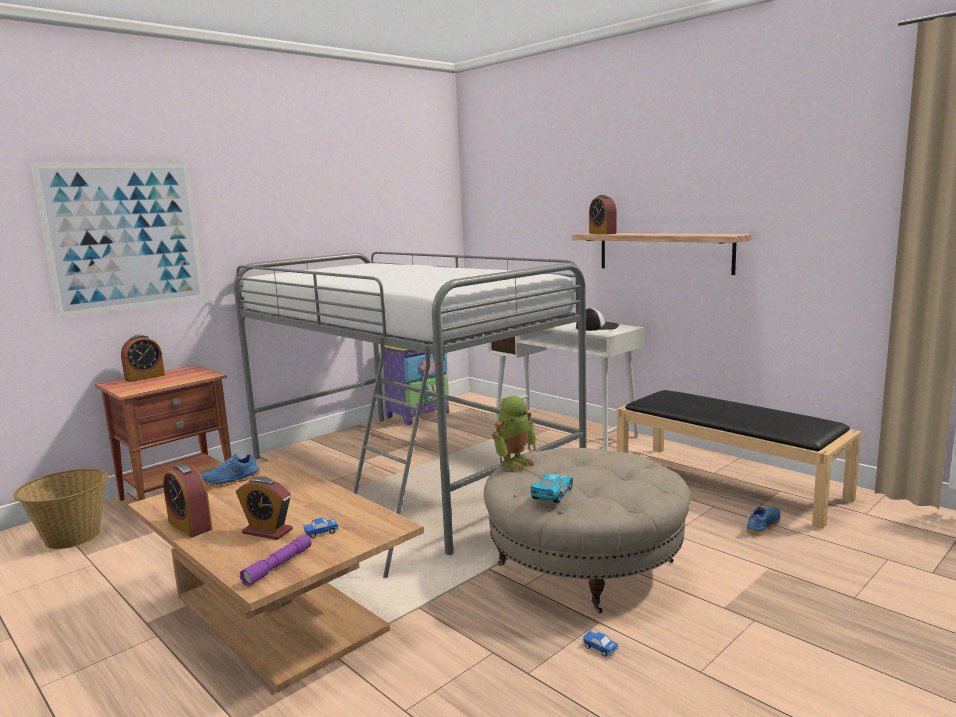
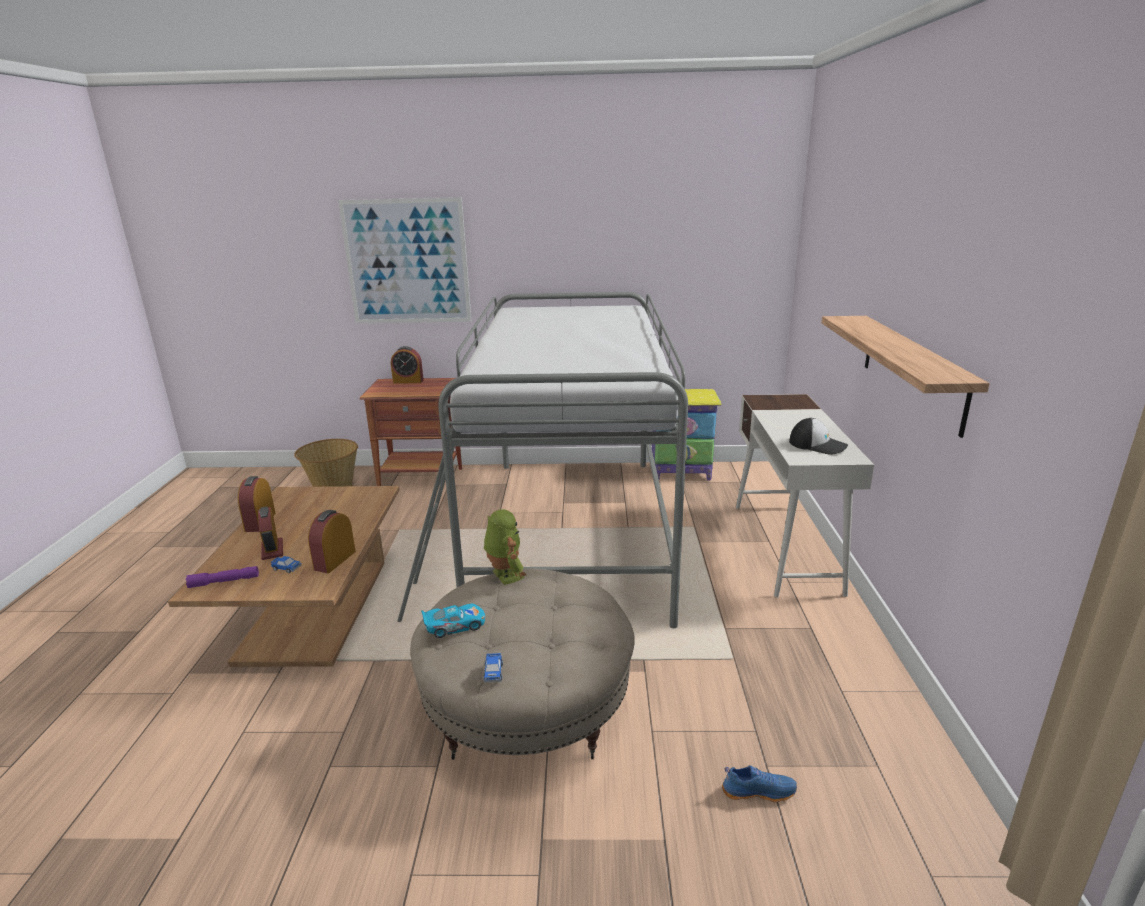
camera: 45 degrees right, 10 degrees up
(231, 481) = (340, 494): blue shoe -> none
(515, 462) = (504, 575): toy robot -> toy robot turned 120 degrees counterclockwise
(600, 648) = (397, 788): toy car -> toy car (493, 672)
(602, 233) = (854, 323): alarm clock -> alarm clock (335, 560)
(729, 483) = (834, 715): black bench -> none

